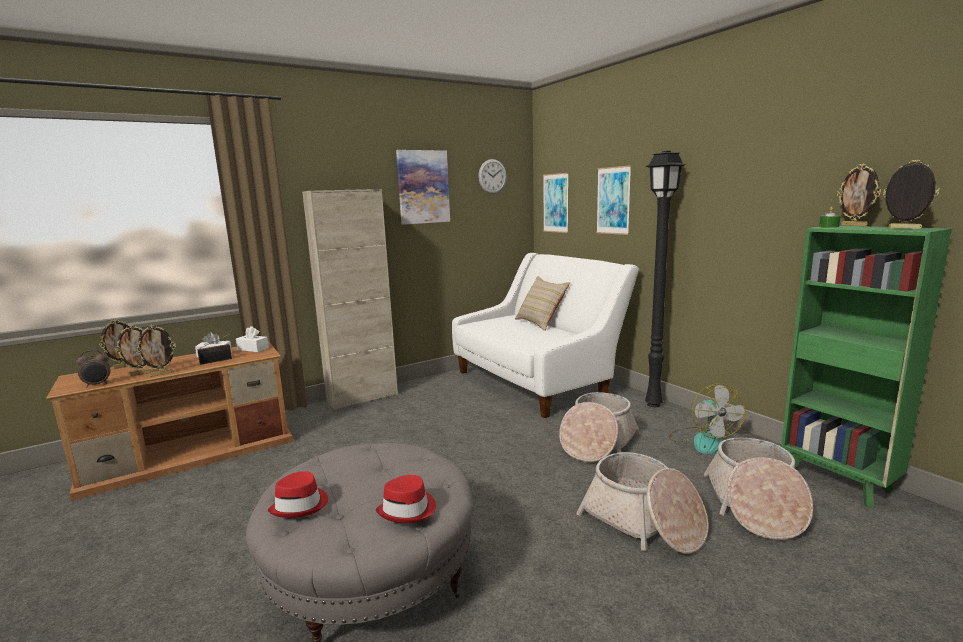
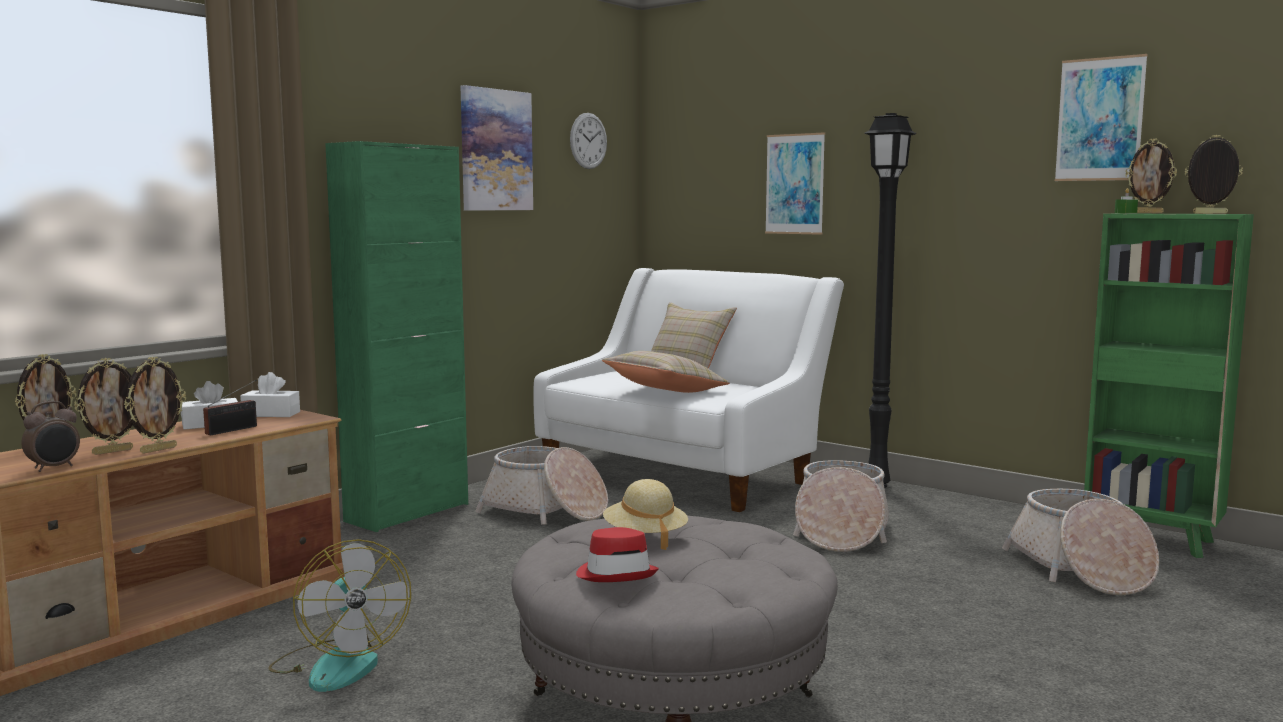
camera: 20 degrees left, 5 degrees down
(358, 470) = (645, 537): none -> beige hat
(362, 397) = (407, 512): beige cabinet -> green cabinet
(408, 509) = (770, 561): red hat -> none
(512, 336) = (665, 391): none -> beige pillow
(556, 203) = (686, 188): picture -> picture (1100, 119)
(643, 522) = (970, 600): basket -> basket (546, 511)
(702, 440) = (971, 516): fan -> fan (339, 663)

